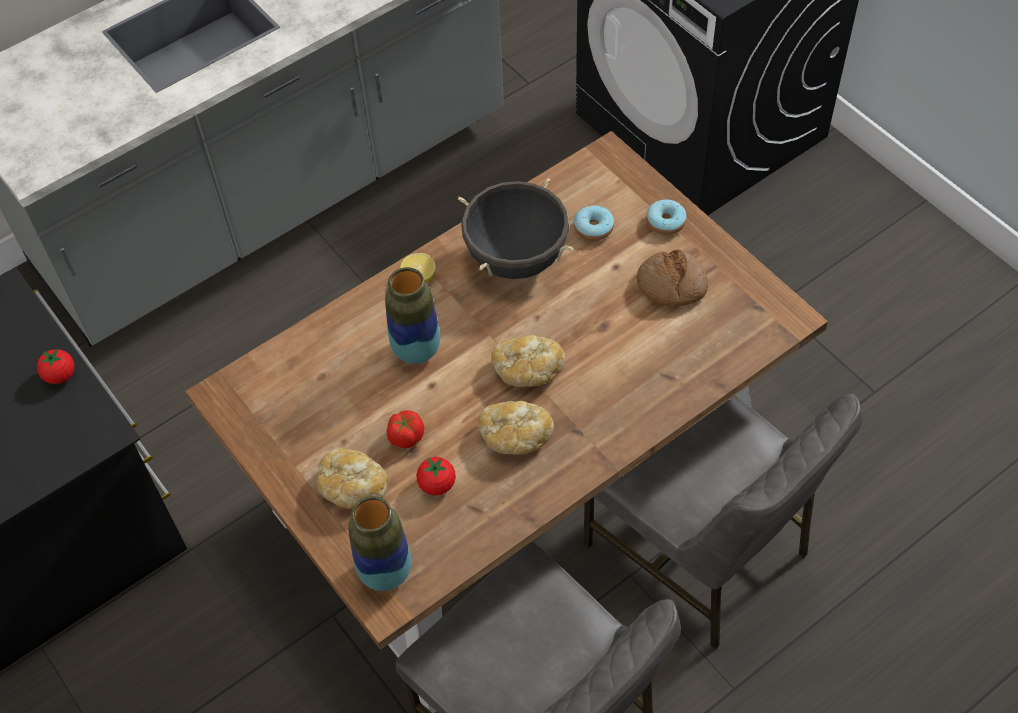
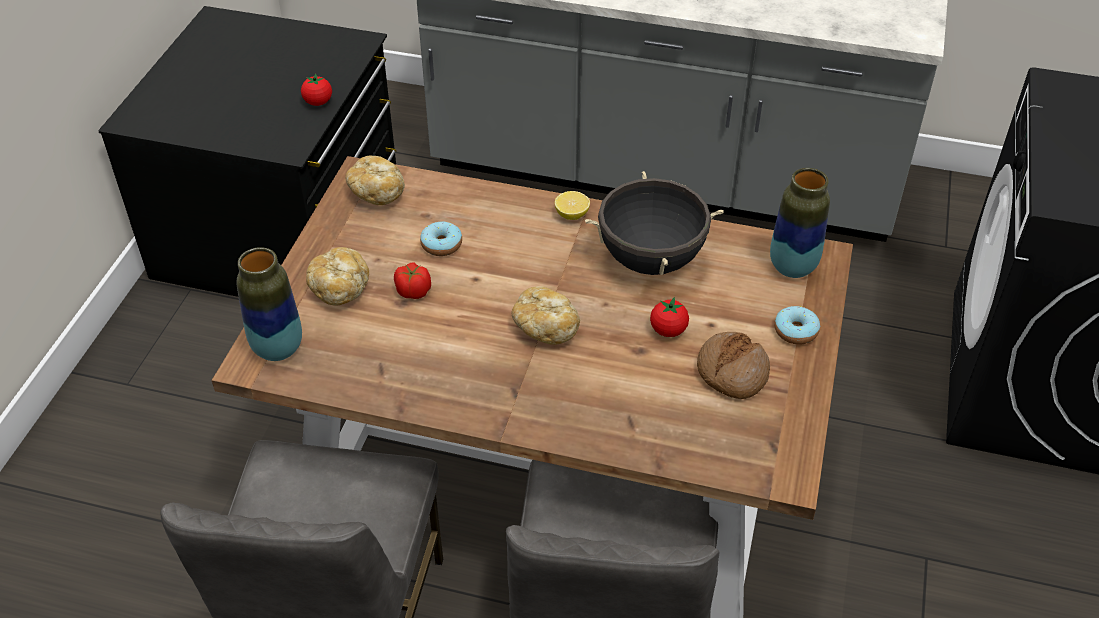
camera: 50 degrees right, 10 degrees down
(416, 350) = (500, 252): vase -> vase (792, 267)
(437, 484) = (384, 333): tomato -> tomato (668, 330)
(515, 436) = (473, 355): bread -> bread (377, 191)
(593, 228) = (735, 288): donut -> donut (441, 245)

